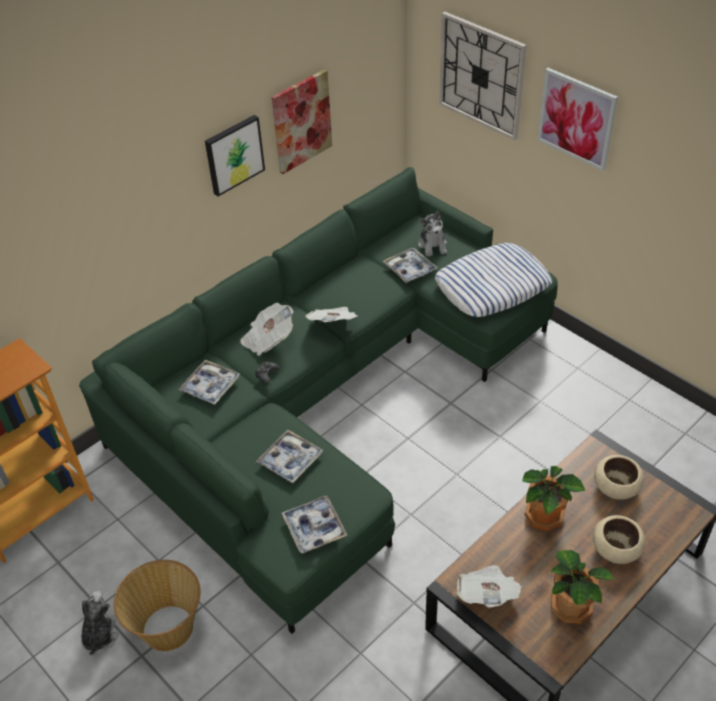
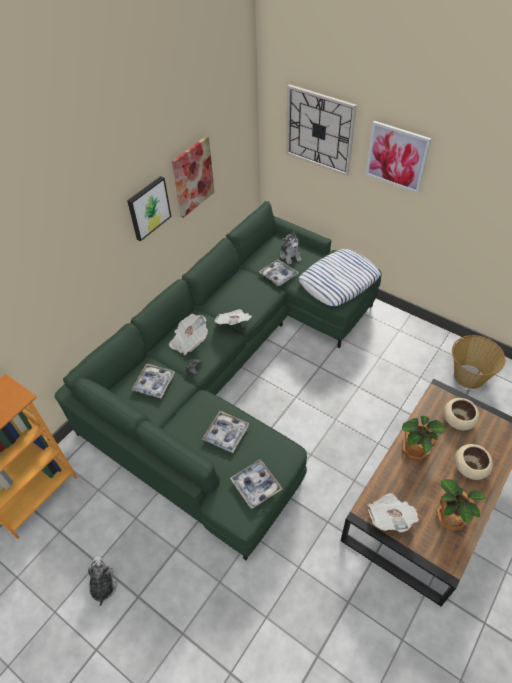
camera: 10 degrees left, 5 degrees up
(168, 627) = (153, 570): basket -> basket (468, 376)

